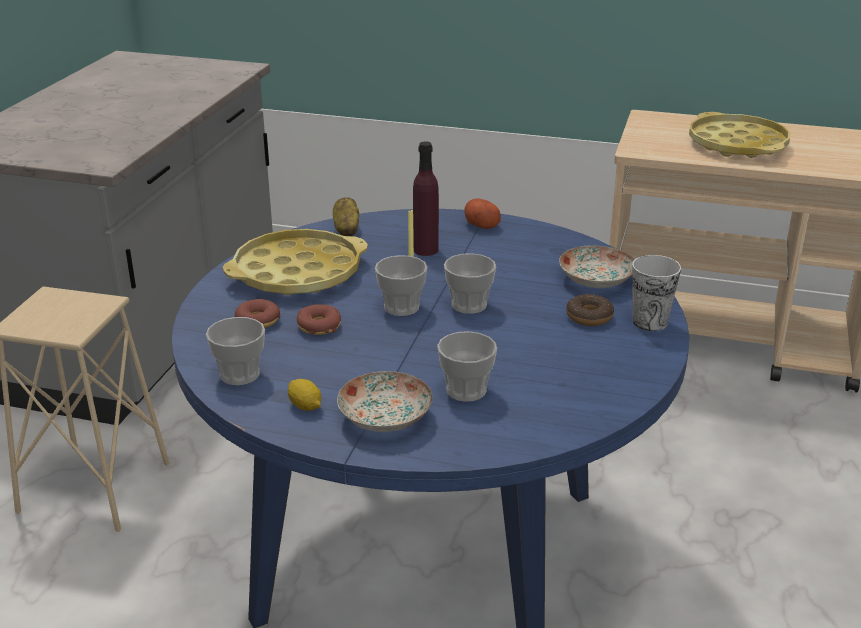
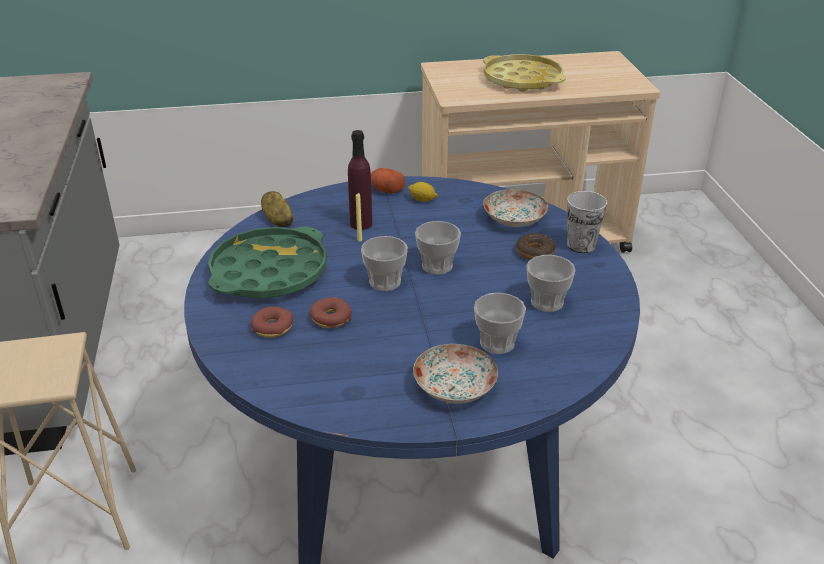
camera: 25 degrees left, 5 degrees up
(240, 374) = (300, 384): cup -> cup (547, 302)
(297, 273) = (269, 272): yellow tray -> green tray
(305, 406) = (381, 397): lemon -> lemon (422, 200)

